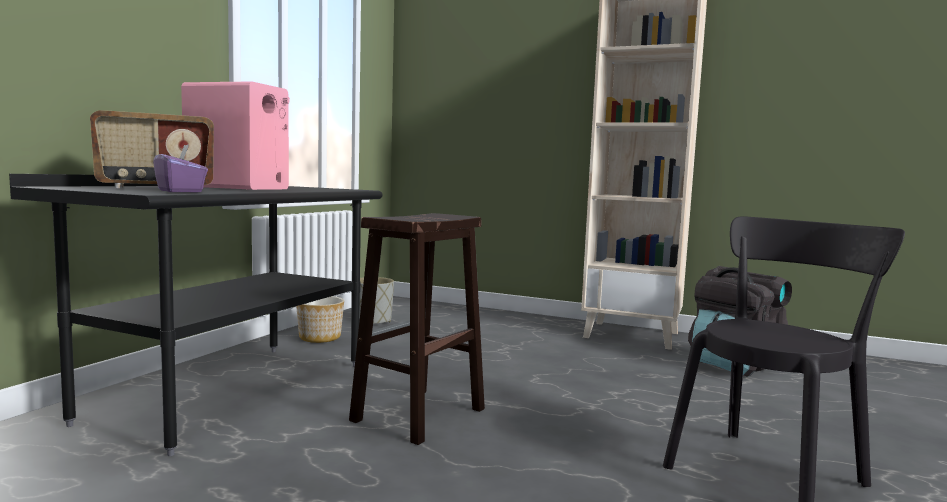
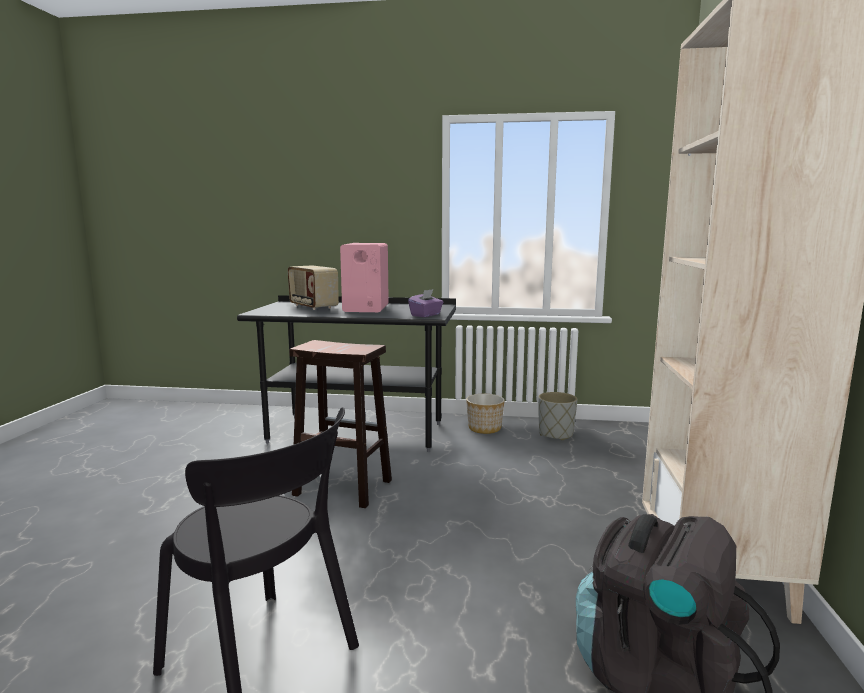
camera: 75 degrees right, 5 degrees up
(181, 191) = (284, 311): purple tissue box -> purple tissue box (426, 315)

